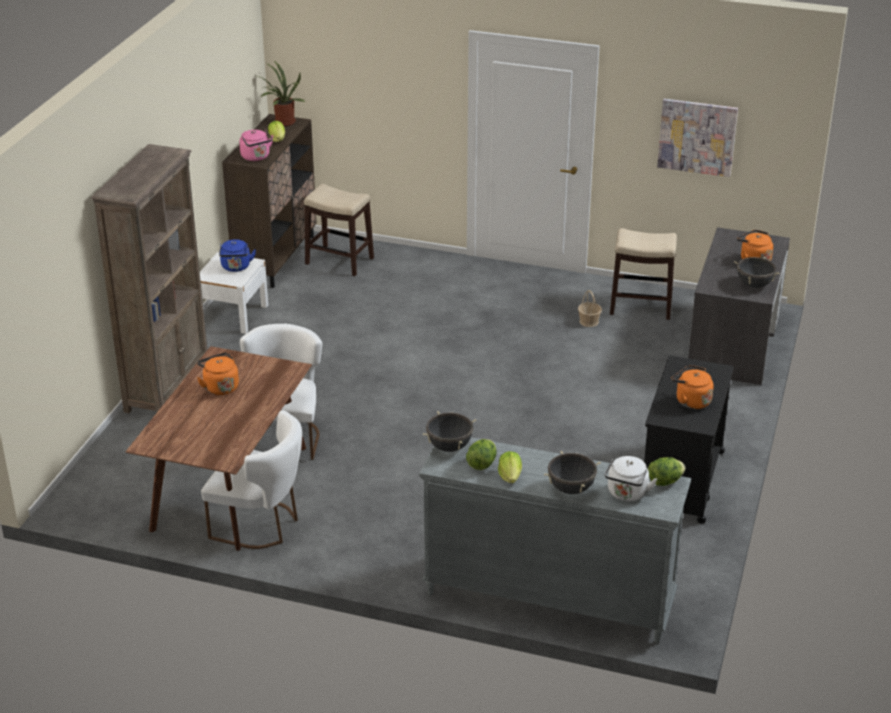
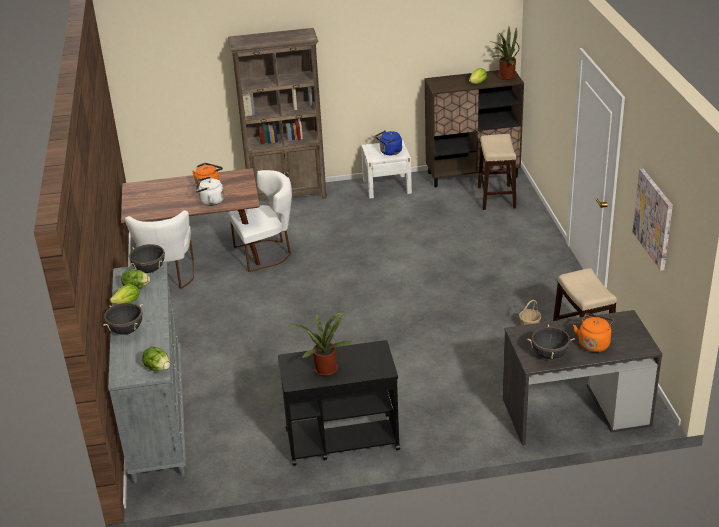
camera: 65 degrees right, 0 degrees up
(256, 157) = (443, 85): pink kettle -> none
(627, 494) = (132, 355): white kettle -> white kettle (210, 201)
(690, 401) = (325, 368): orange kettle -> potted plant

